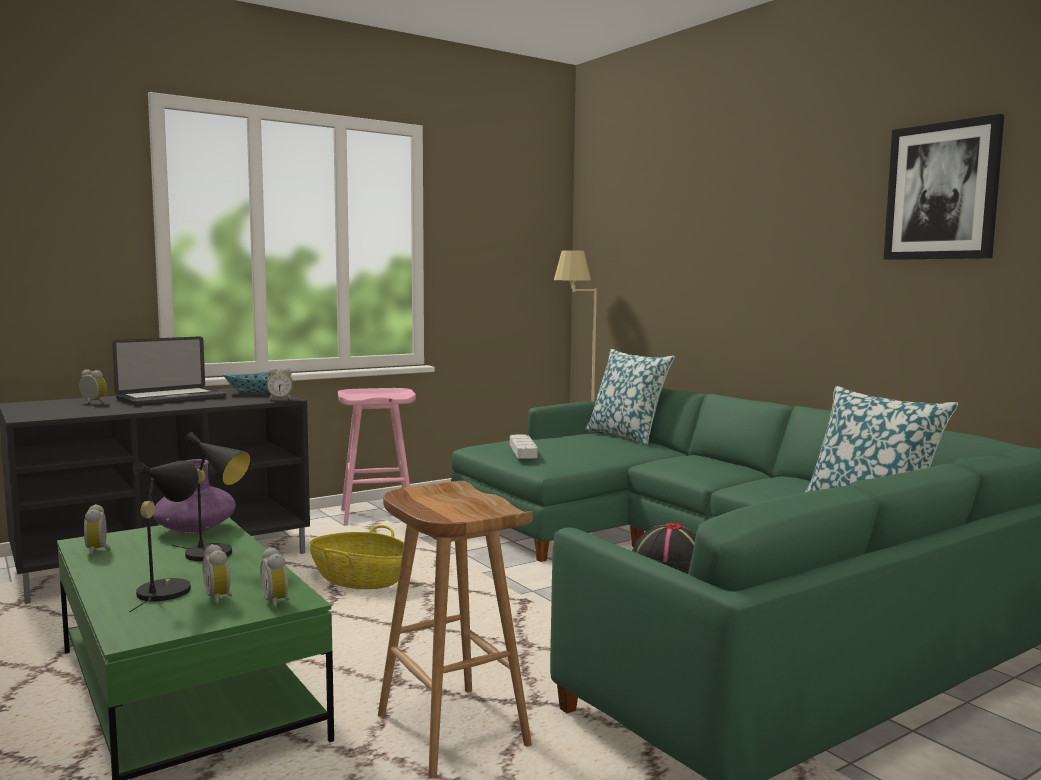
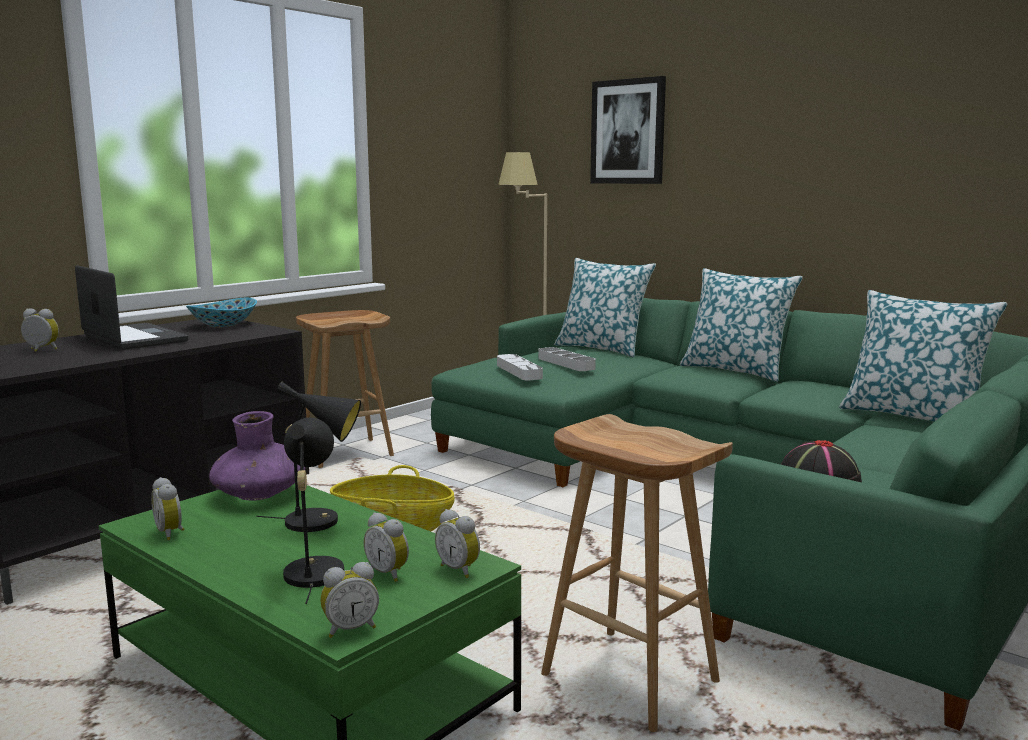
camera: 15 degrees left, 5 degrees up
(171, 399) = (134, 338): laptop -> laptop turned 75 degrees counterclockwise
(280, 399) = (270, 332): alarm clock -> alarm clock (350, 629)
(378, 515) = (347, 452): pink stool -> brown stool
(572, 446) = (566, 363): none -> grey tray
(734, 463) = (736, 370): none -> pillow
(942, 191) = (947, 95): picture -> picture (628, 132)

